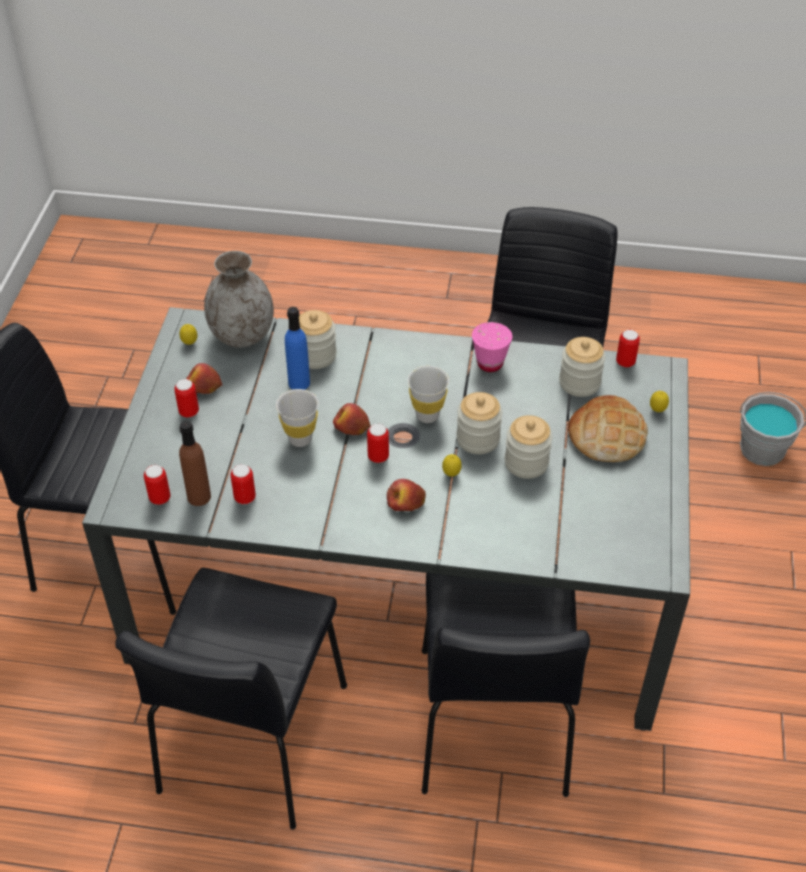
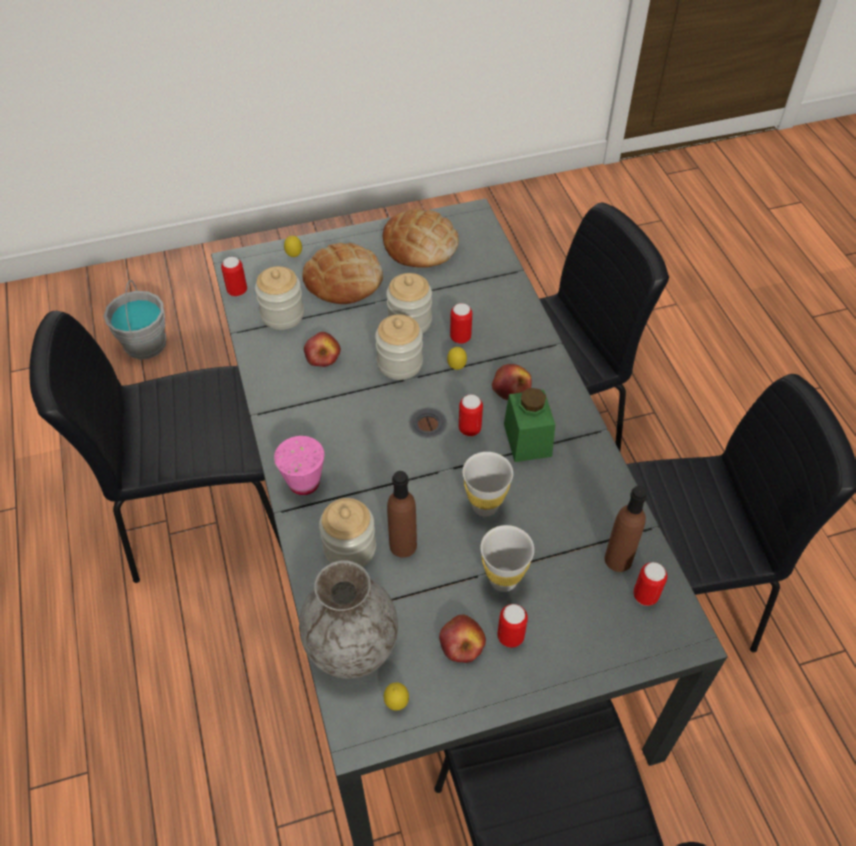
camera: 115 degrees left, 5 degrees up
(245, 498) = (591, 517): can -> can (460, 338)
(299, 383) = (403, 545): blue bottle -> brown bottle
(344, 490) = (527, 440): none -> green jar
(351, 427) = (442, 468): apple -> apple (323, 356)
(427, 415) = (390, 411): white cup -> white cup (503, 579)
(490, 363) = (287, 388): pink cup -> pink cup (304, 483)
(632, 507) = (420, 245): none -> bread

